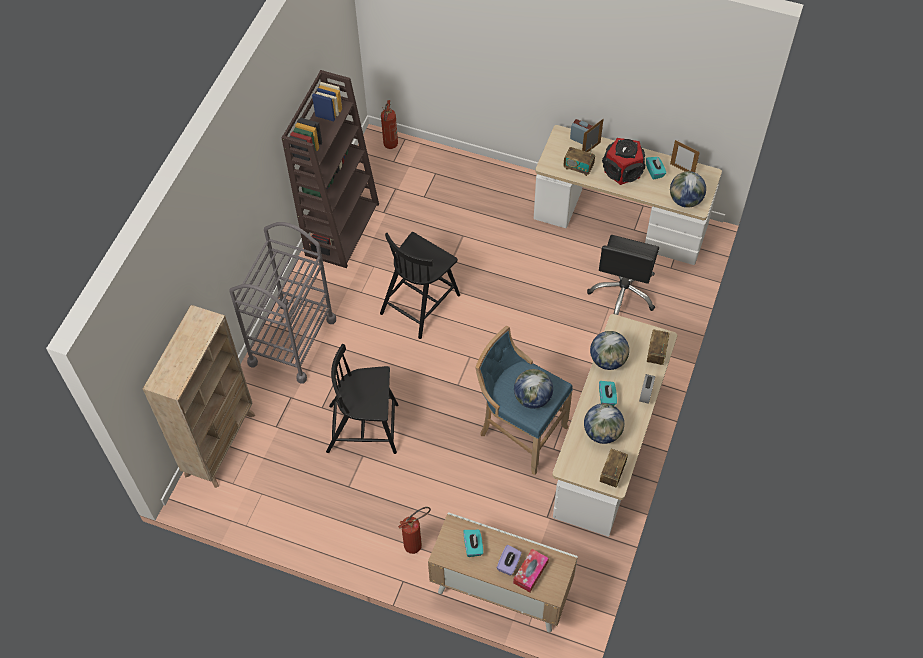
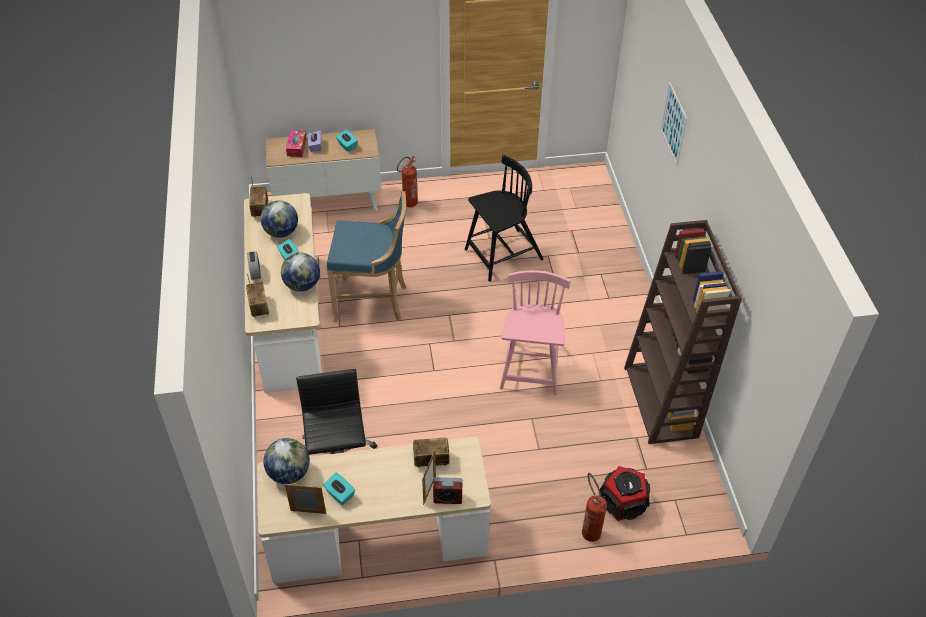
camera: 150 degrees right, 10 degrees down
(216, 233) = (673, 124): none -> picture
(220, 444) = (601, 205): beige bookcase -> none
(292, 341) = (614, 290): grey cart -> none
(390, 146) = (693, 516): fire extinguisher -> fire extinguisher (589, 529)
(420, 302) = (531, 367): black chair -> pink chair
(532, 398) = (355, 238): globe -> none
(622, 171) = (378, 478): speaker -> speaker (623, 502)

